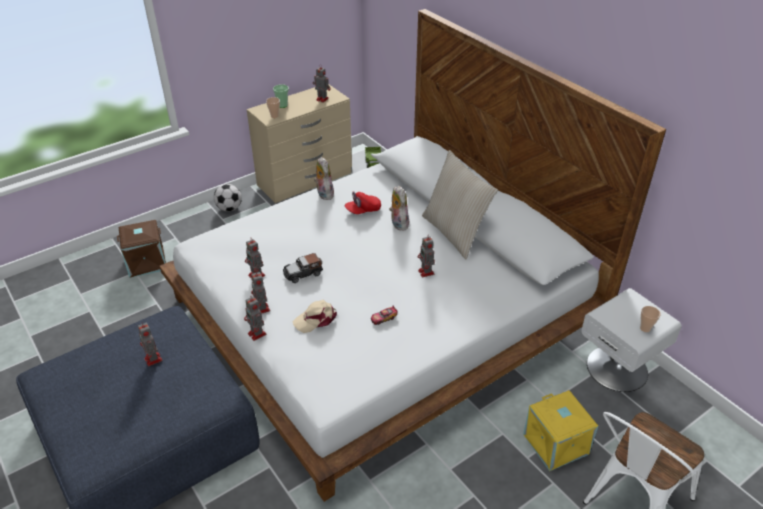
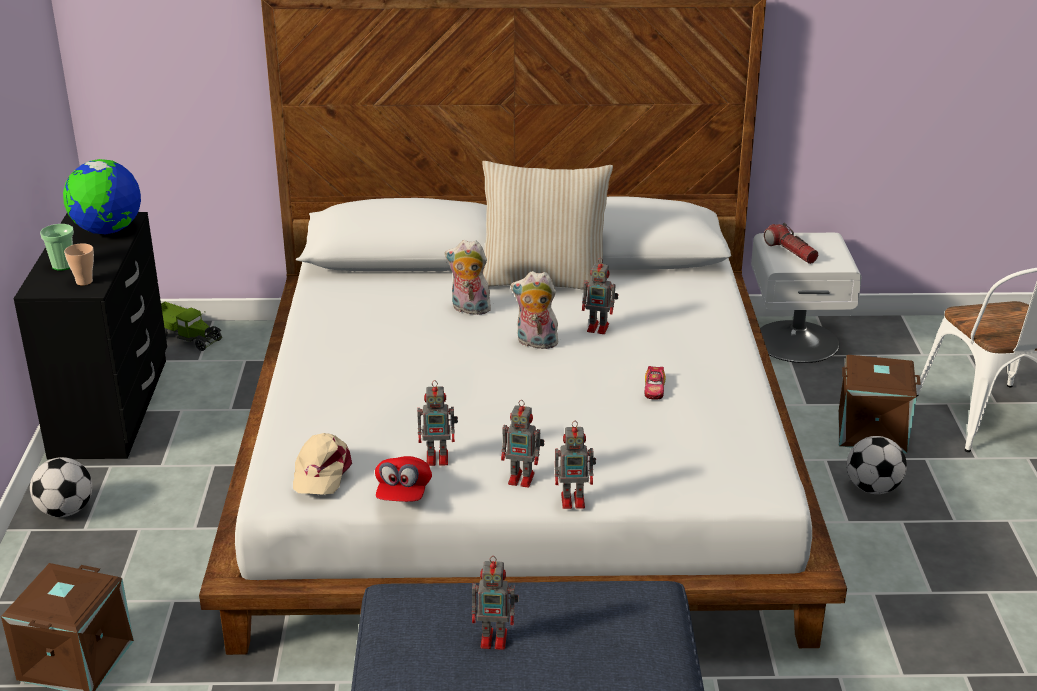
camera: 55 degrees left, 10 degrees down
(303, 273) = (483, 417): toy car -> none
(305, 179) = (113, 406): beige dresser -> black dresser
(316, 319) = (597, 440): beige cap -> beige cap (321, 472)
(321, 99) = (107, 231): toy robot -> globe
(323, 194) = (314, 338): plush toy -> plush toy (535, 343)
(363, 210) = (402, 323): red cap -> red cap (403, 493)
(494, 468) = (872, 488): none -> football
(556, 444) = (872, 430): yellow storage box -> brown storage box
(624, 311) = (790, 252): none -> flashlight
(645, 328) = (830, 253): cup -> none

